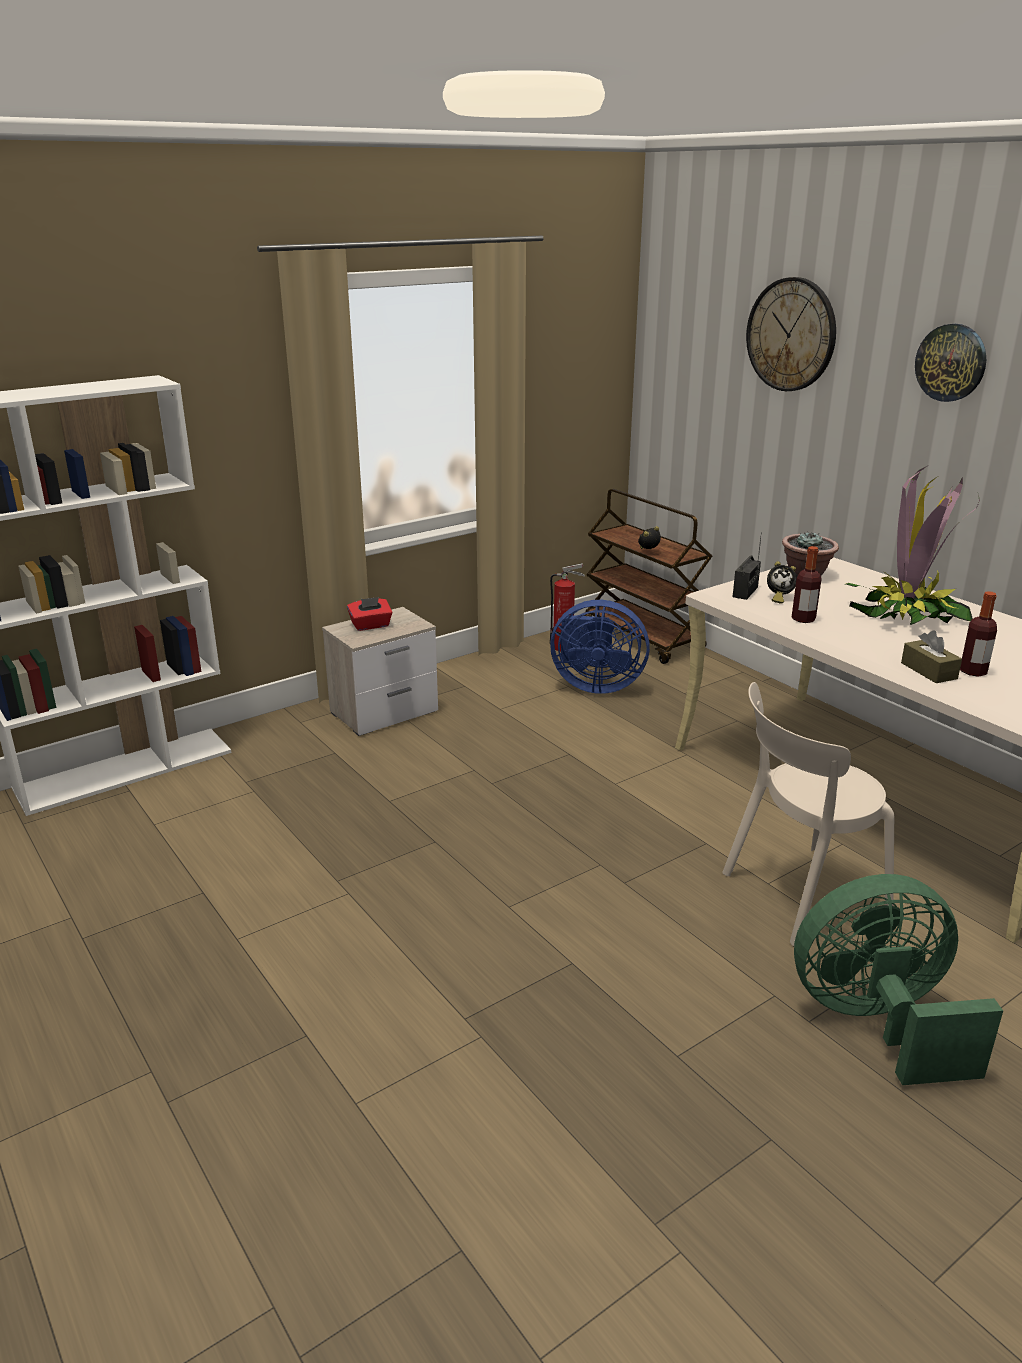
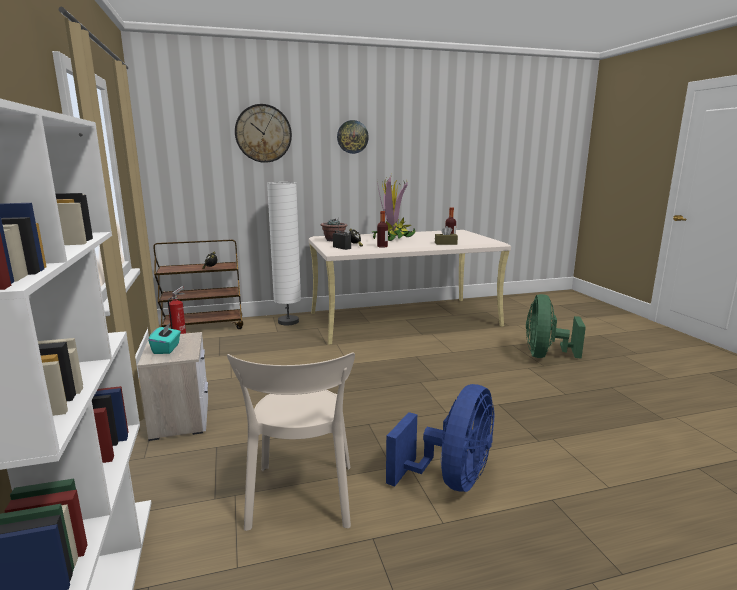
camera: 70 degrees left, 10 degrees down
(371, 625) = (167, 349): red tissue box -> turquoise tissue box
(595, 685) = (240, 348): blue fan -> blue fan (451, 479)
(734, 690) = (288, 322): none -> white floor lamp
(798, 896) = (464, 349): beige chair -> beige chair (301, 500)

